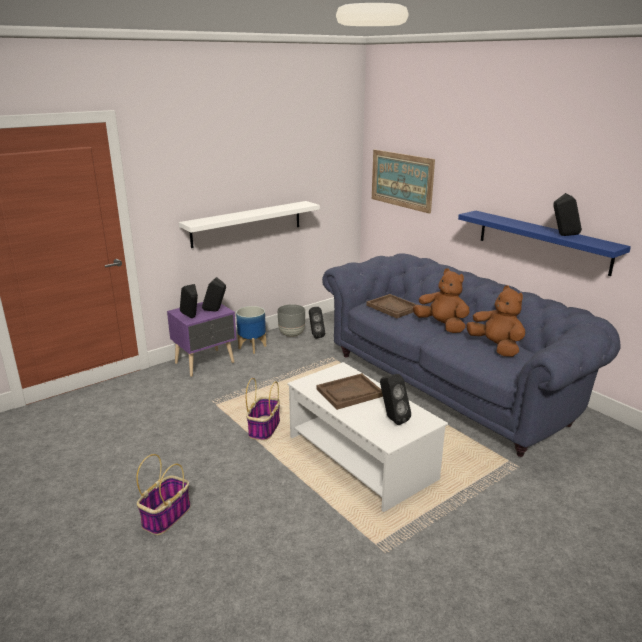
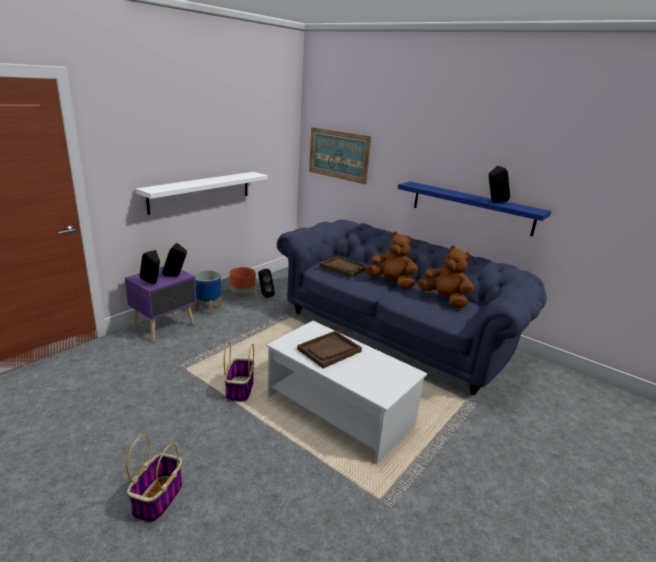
camera: 15 degrees left, 0 degrees up
(292, 334) = (243, 295): grey planter -> brown planter
(392, 419) = (377, 373): black speaker -> none

